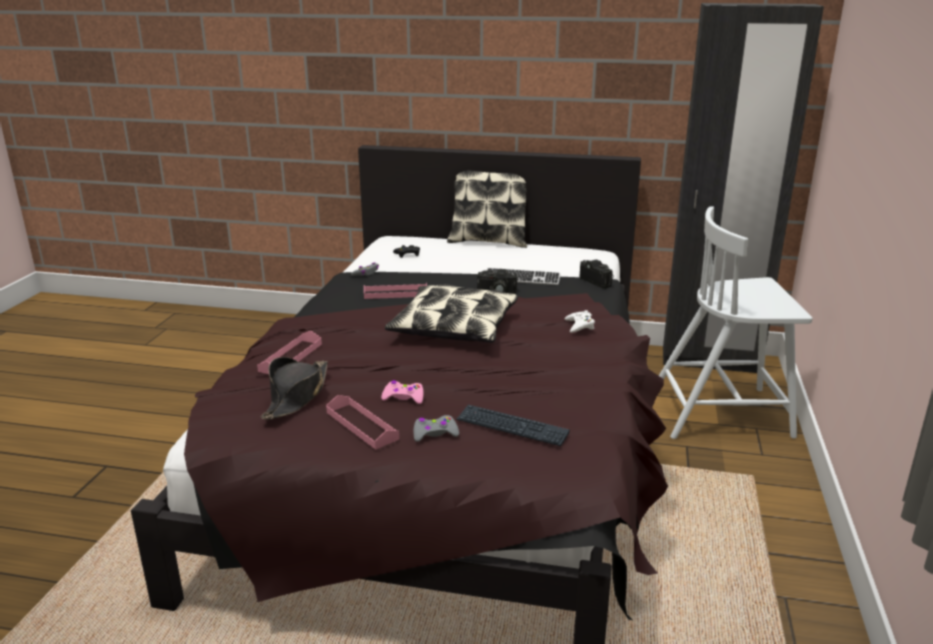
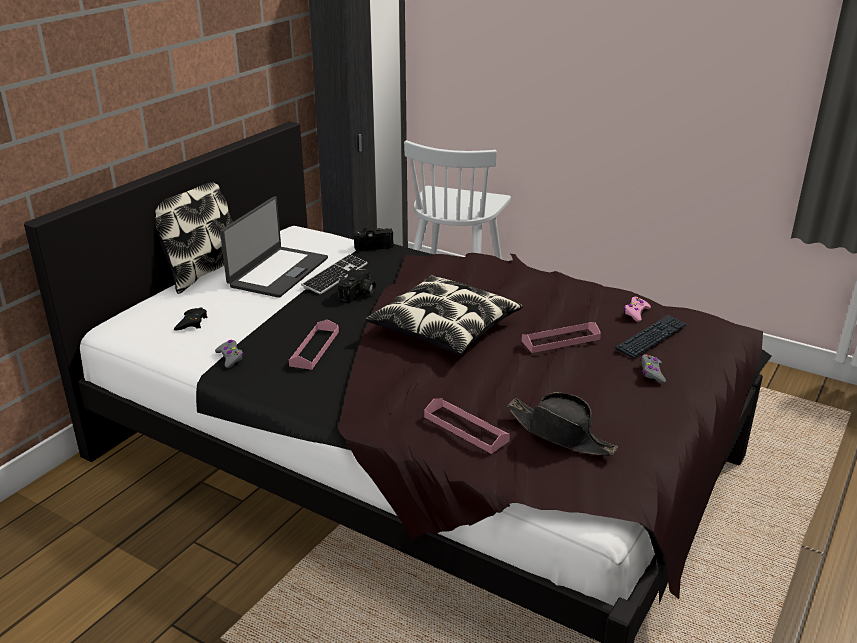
camera: 70 degrees left, 5 degrees up
(362, 425) = (628, 405): pink tray -> pink tray (560, 340)
(403, 397) = (582, 377): pink game controller -> pink game controller (636, 313)
(510, 261) = (277, 272): none -> laptop
(579, 325) = (482, 272): white game controller -> none

